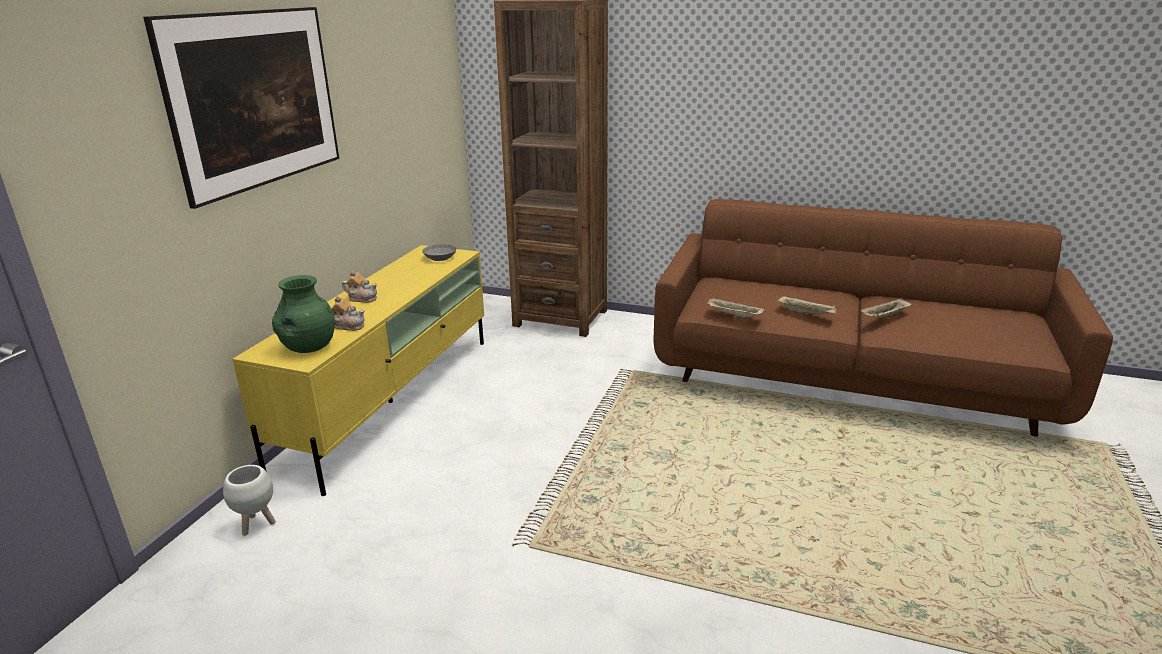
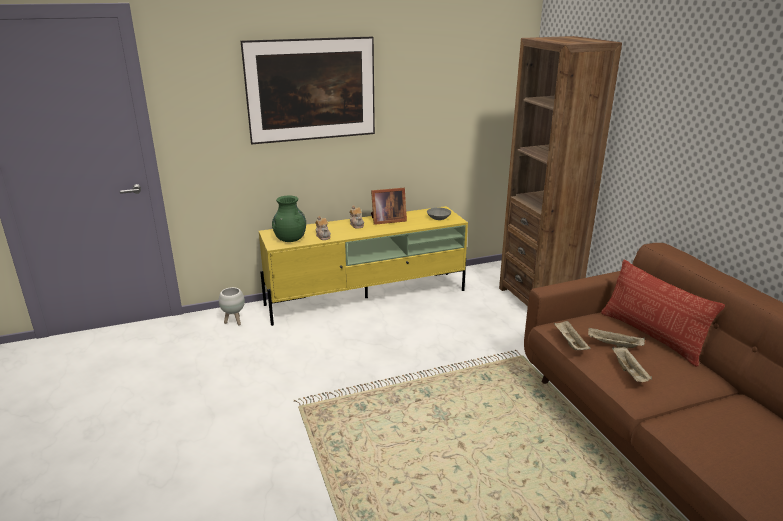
camera: 50 degrees right, 0 degrees up
(388, 281) = (387, 220): none -> picture frame
(764, 284) = (651, 336): none -> pillow
(885, 317) = (700, 415): beige tray -> beige tray (613, 345)

